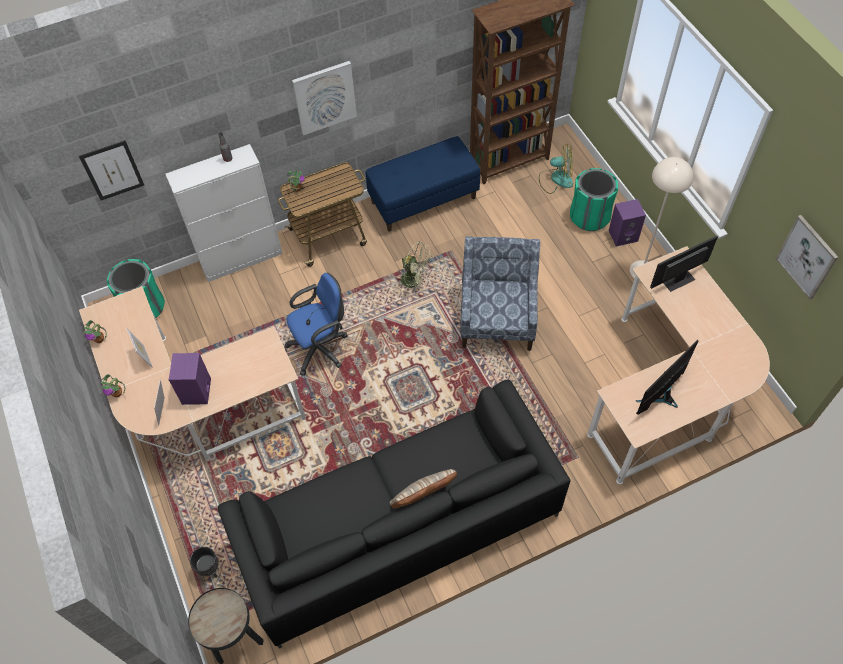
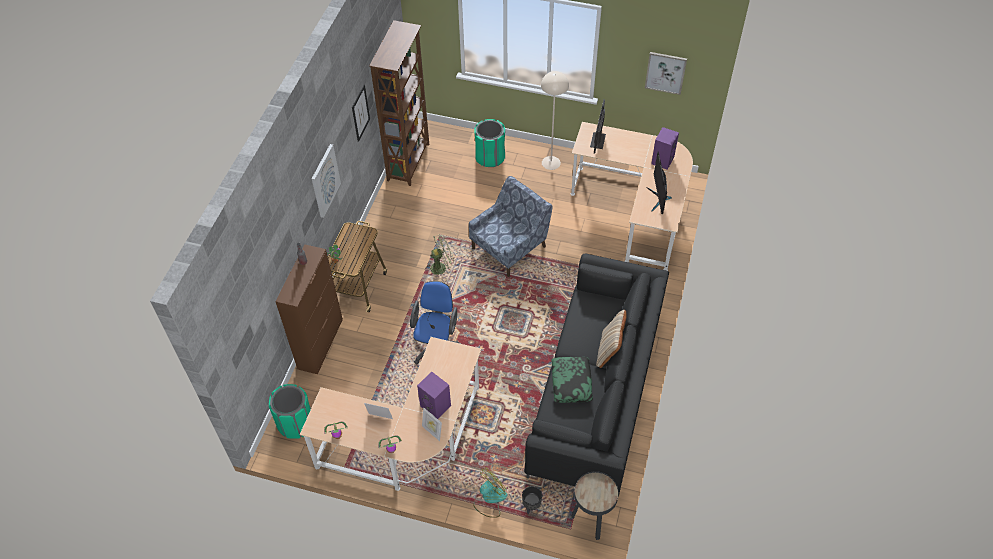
camera: 50 degrees left, 5 degrees down
(112, 170) = (252, 320): picture -> picture (360, 113)
(242, 258) = (320, 343): white cabinet -> brown cabinet
(349, 494) = (571, 383): none -> pillow
(423, 199) = (387, 221): blue bench -> none
(497, 317) = (510, 247): blue armchair -> blue armchair turned 90 degrees clockwise
(556, 179) = (447, 151): fan -> fan (489, 499)
(623, 235) = (519, 152): purple speaker -> purple speaker (662, 160)

